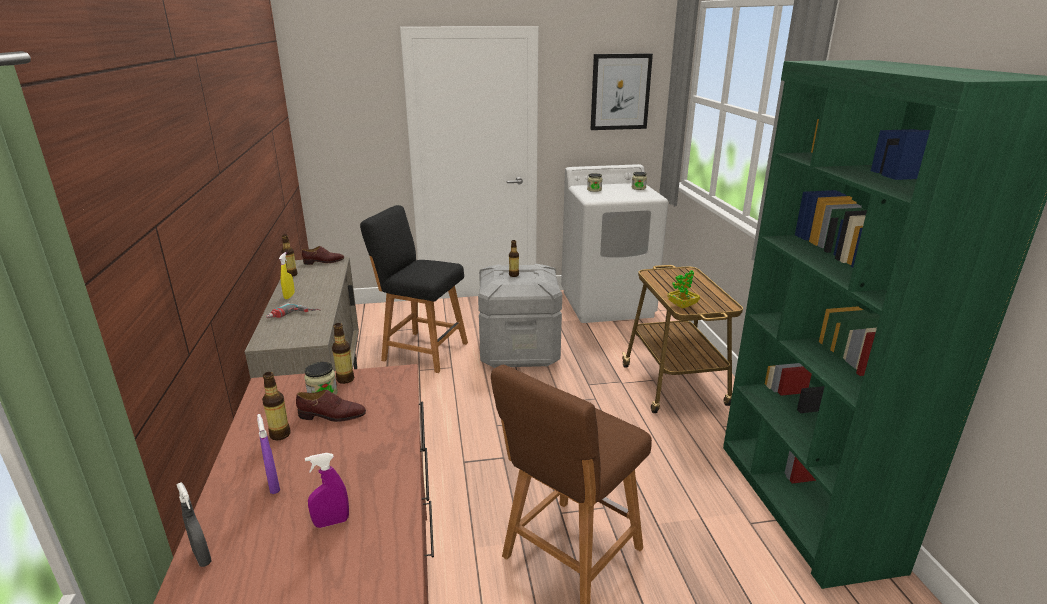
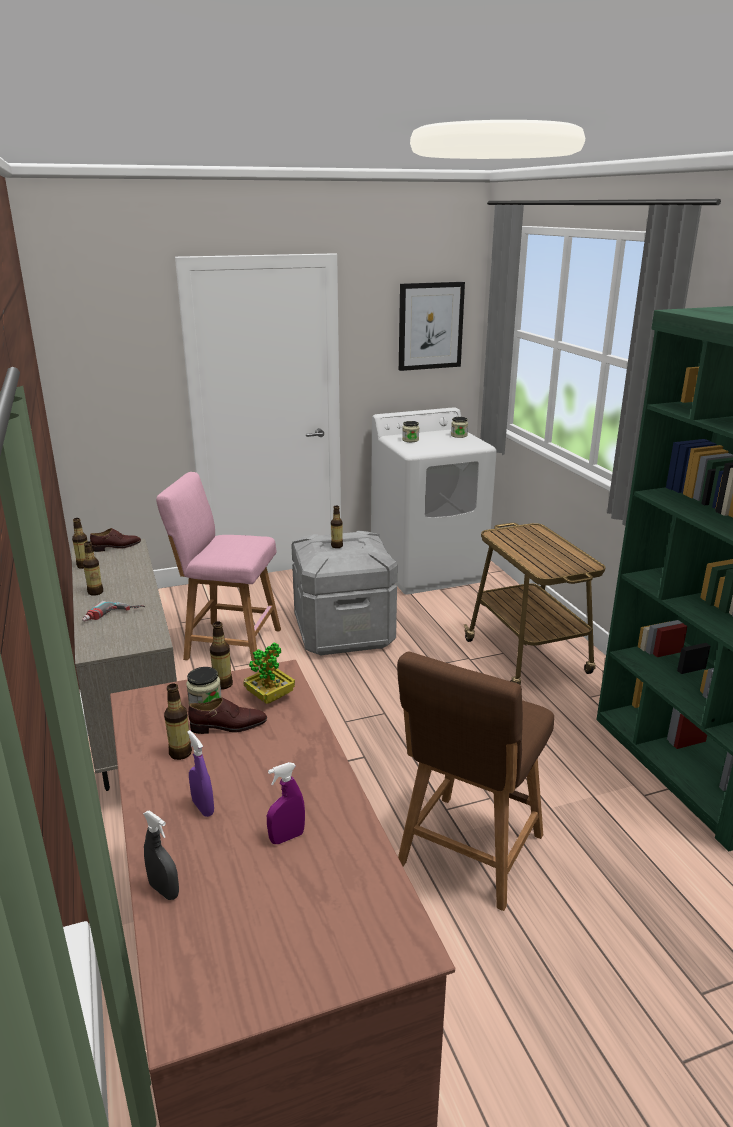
camera: 10 degrees left, 0 degrees up
(289, 296) = (95, 592): yellow spray bottle -> bottle
(421, 351) = (228, 643): black stool -> pink stool
(682, 305) = (542, 568): potted plant -> potted plant (270, 696)

